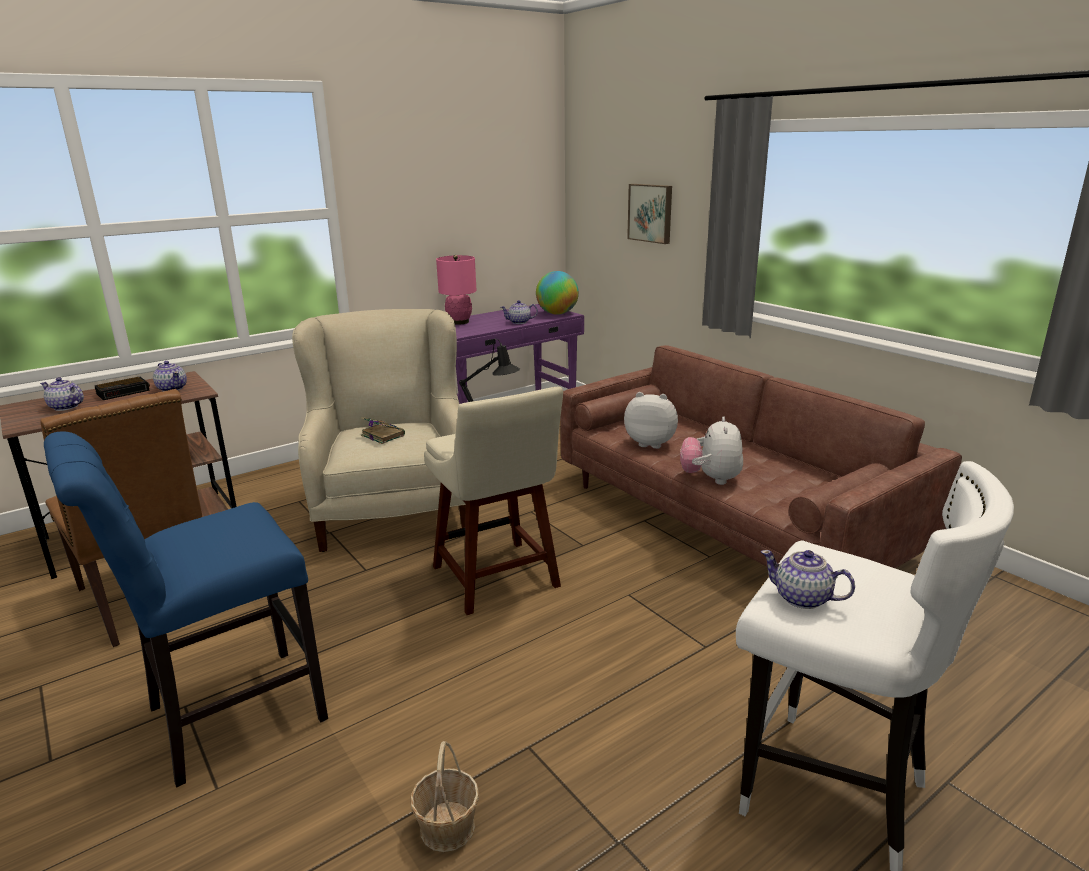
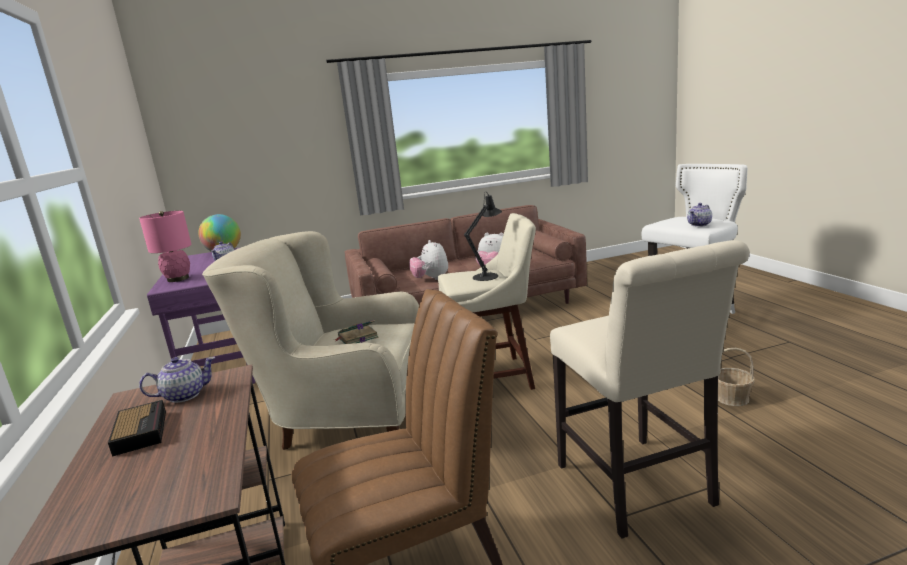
camera: 70 degrees left, 5 degrees down
(66, 407) = (151, 472): teapot -> none
(225, 717) = (637, 490): blue stool -> beige stool
(651, 213) = (276, 151): picture -> none
(651, 443) = (431, 279): plush toy -> plush toy turned 60 degrees counterclockwise

